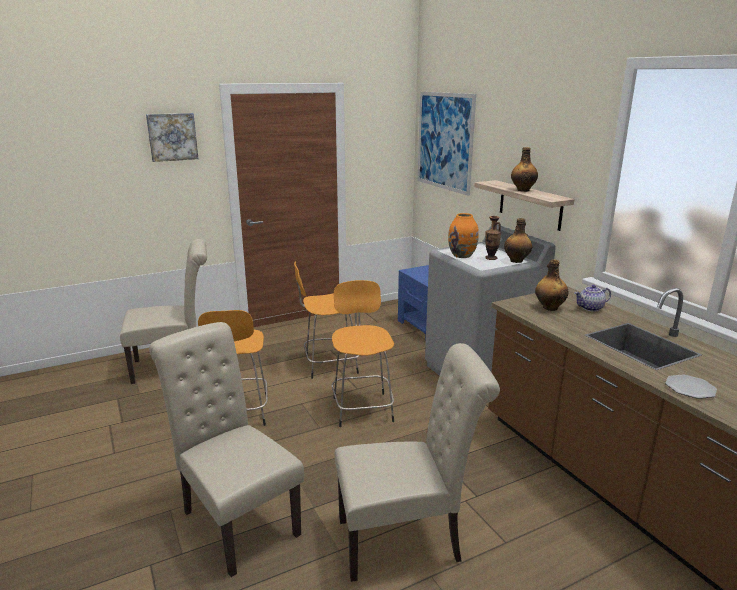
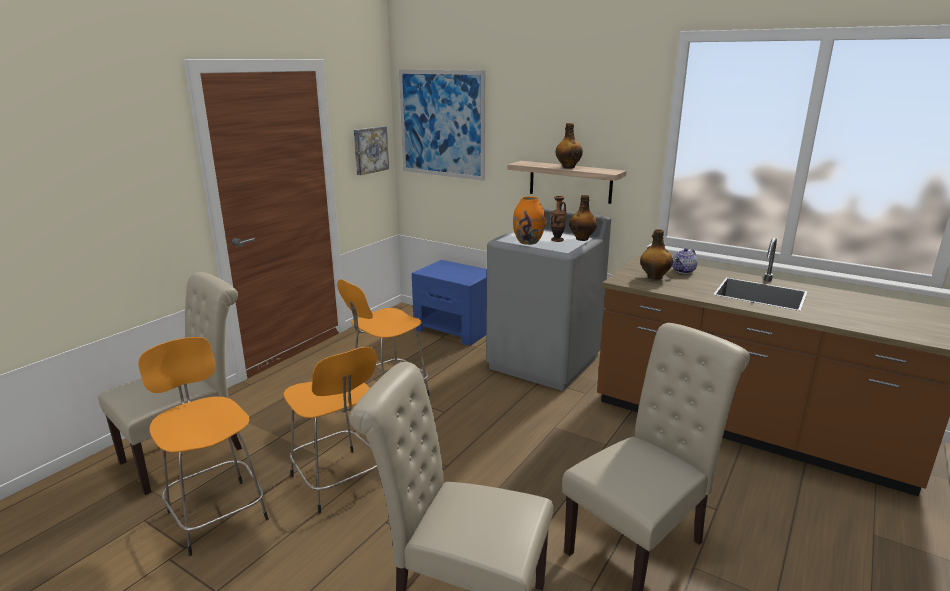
camera: 30 degrees left, 0 degrees up
(172, 137) = (129, 135): picture -> picture (370, 150)
(362, 408) = (469, 430): orange stool -> orange stool (216, 513)
(690, 388) = (840, 319): plate -> none

